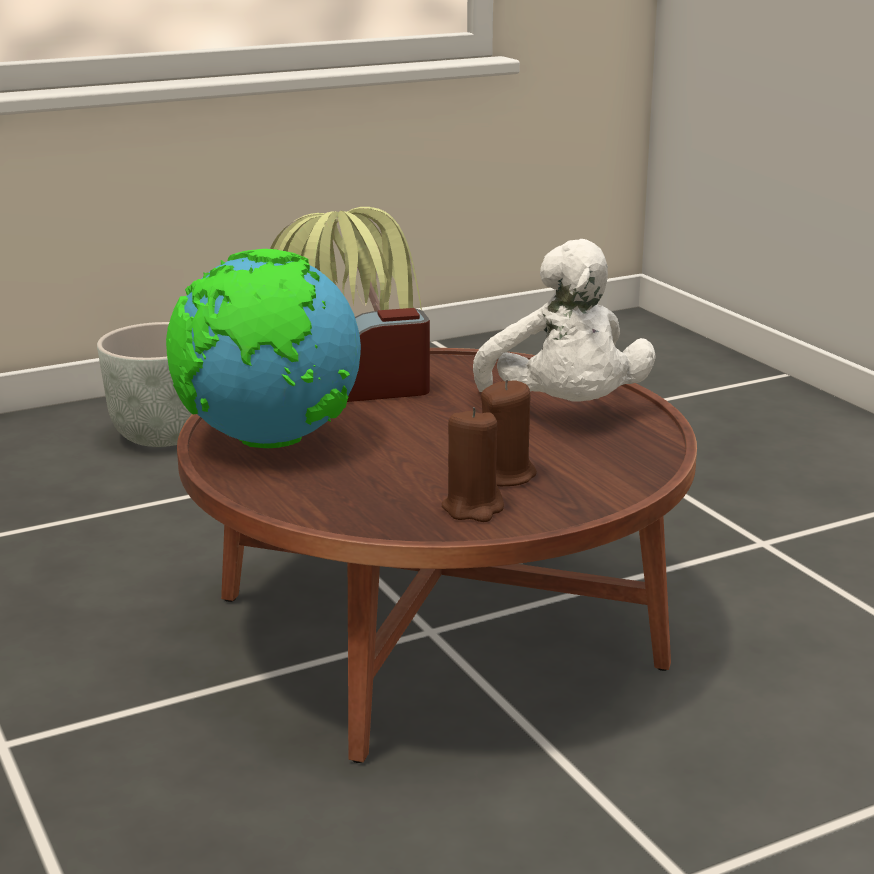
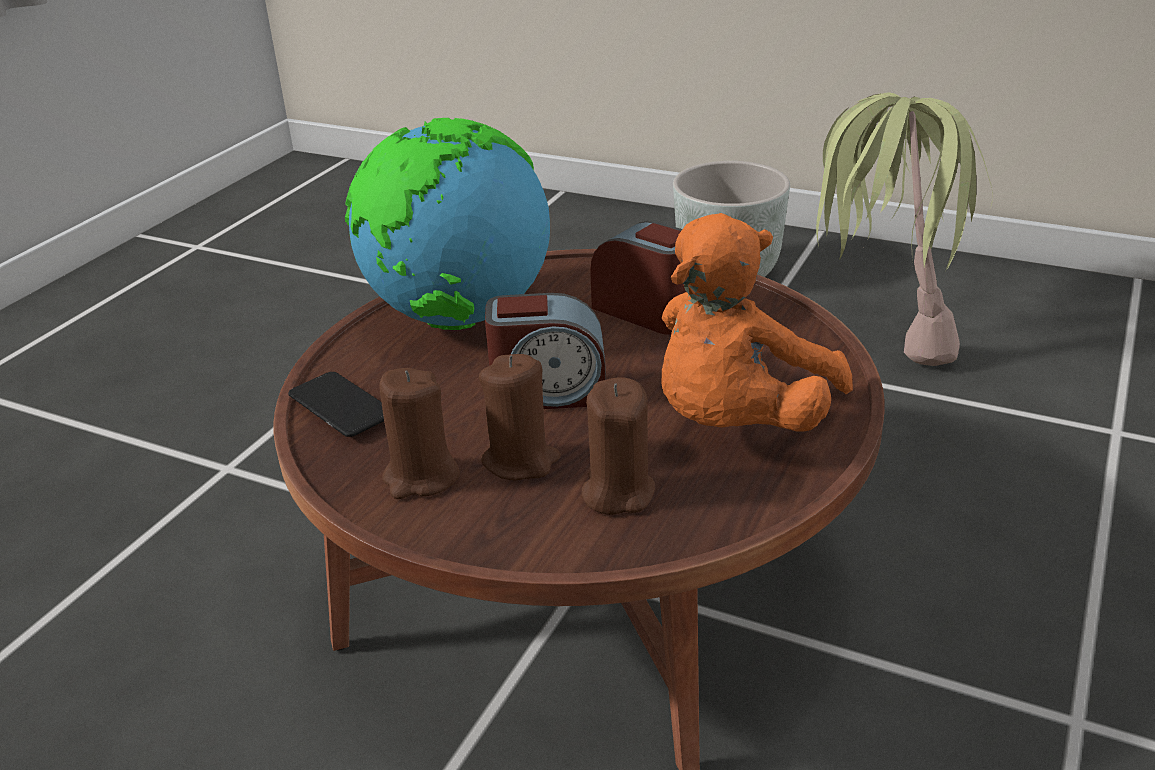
camera: 55 degrees right, 10 degrees up
(333, 505) = (341, 406): none -> phone
(434, 445) = (549, 392): none -> alarm clock
(564, 411) = (737, 422): white plush toy -> orange plush toy
(585, 461) = (617, 492): none -> brown candle

